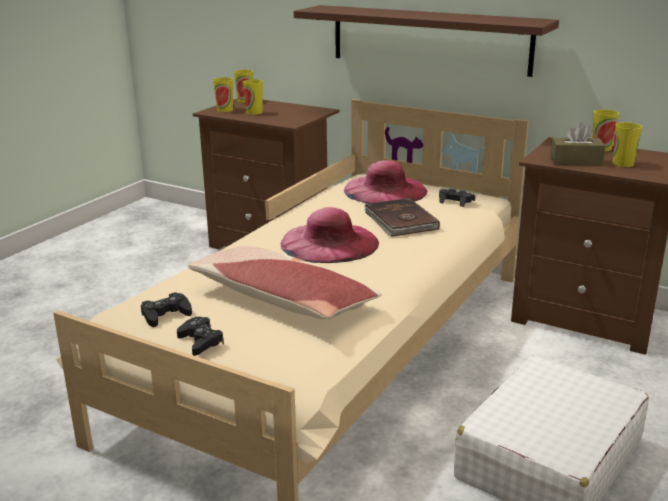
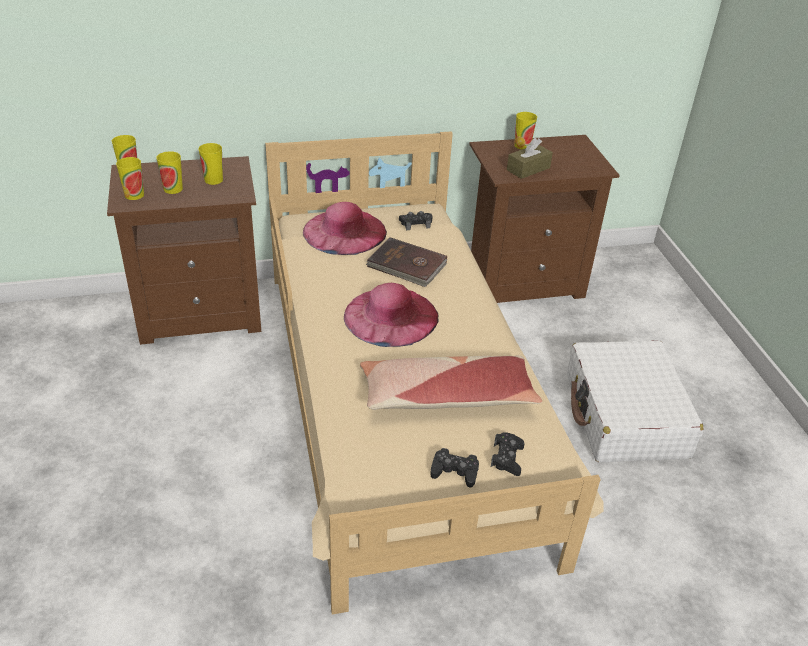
camera: 45 degrees left, 15 degrees up
(166, 315) = (389, 462): black game controller -> black game controller (507, 458)
(429, 39) = (346, 71): brown shelf -> none
(623, 163) = (558, 161): cup -> cup (213, 180)

